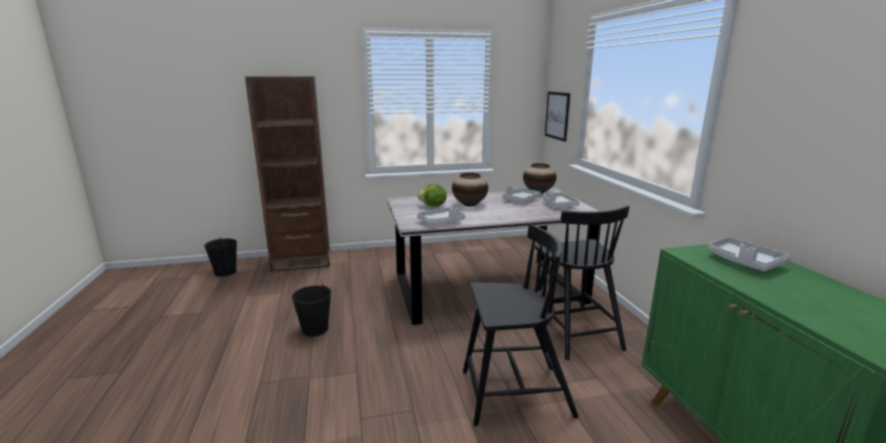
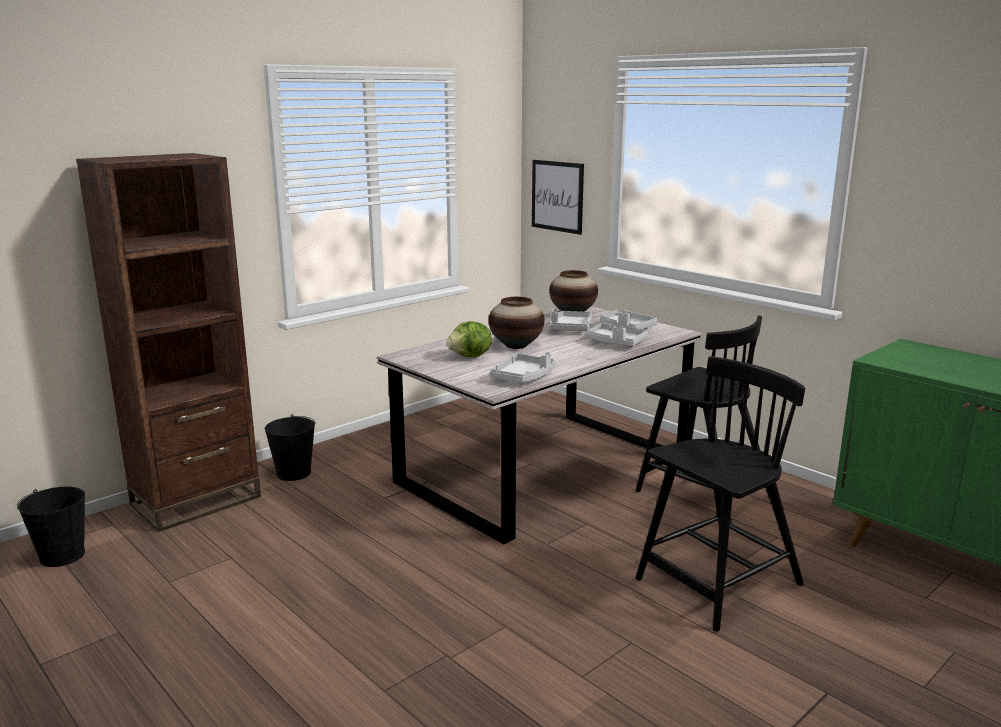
camera: 30 degrees left, 0 degrees up
(315, 329) = (368, 593): black bucket -> black bucket (293, 473)
(743, 262) = (935, 359): grey tray -> grey tray (616, 342)

